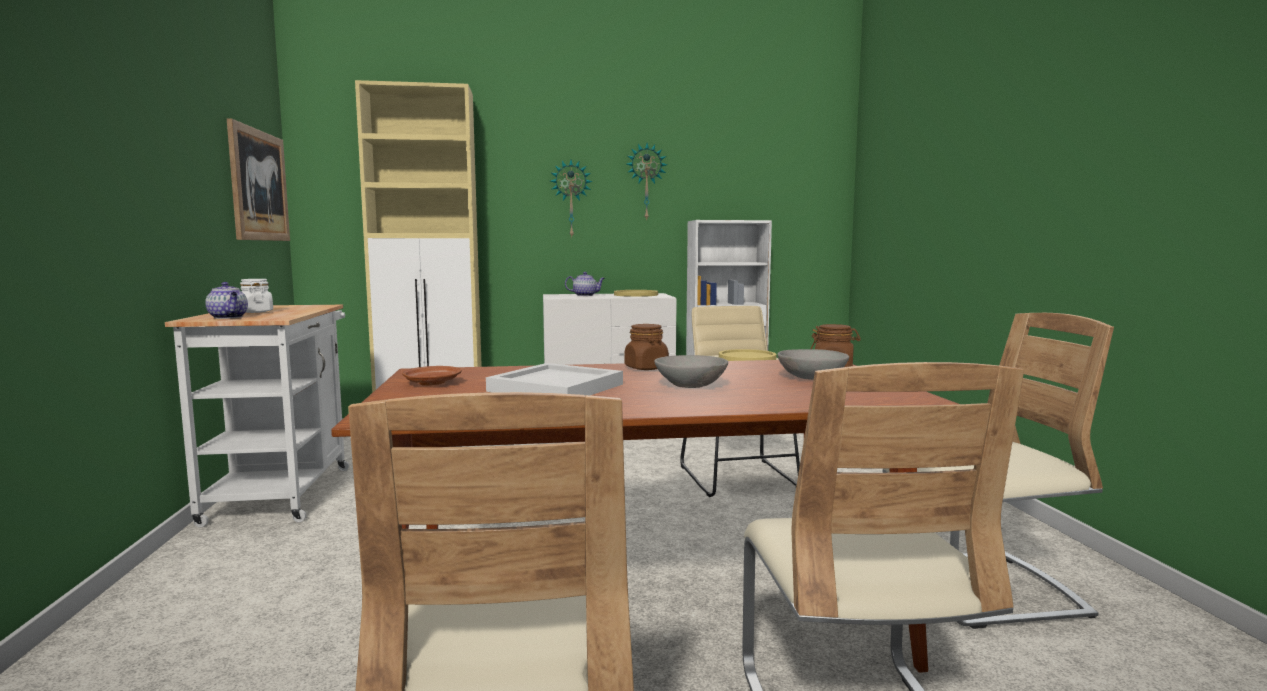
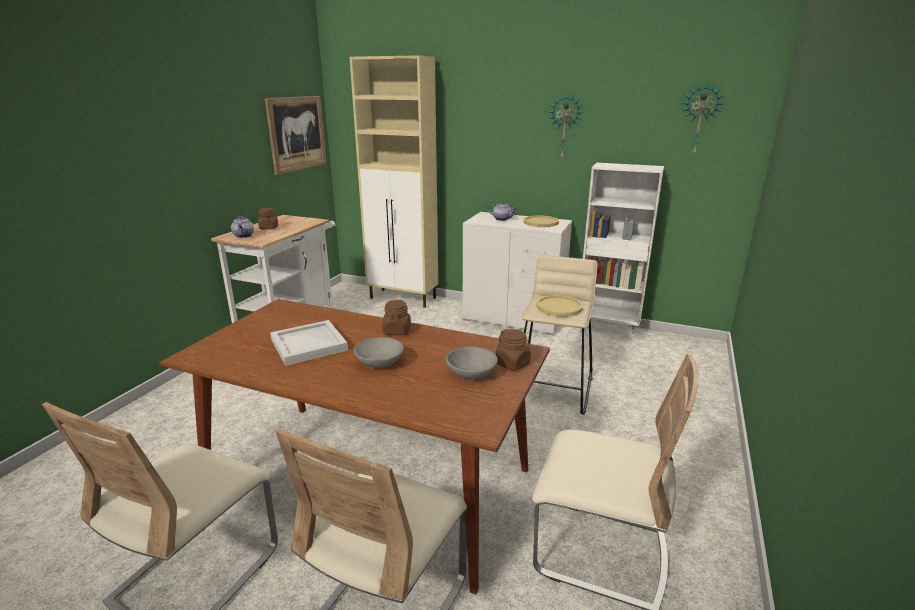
camera: 30 degrees right, 15 degrees up
(256, 312) = (269, 228): white jar -> brown jar
(432, 383) = (263, 322): brown plate -> none
(571, 199) = (504, 139): wall clock -> wall clock (699, 119)

